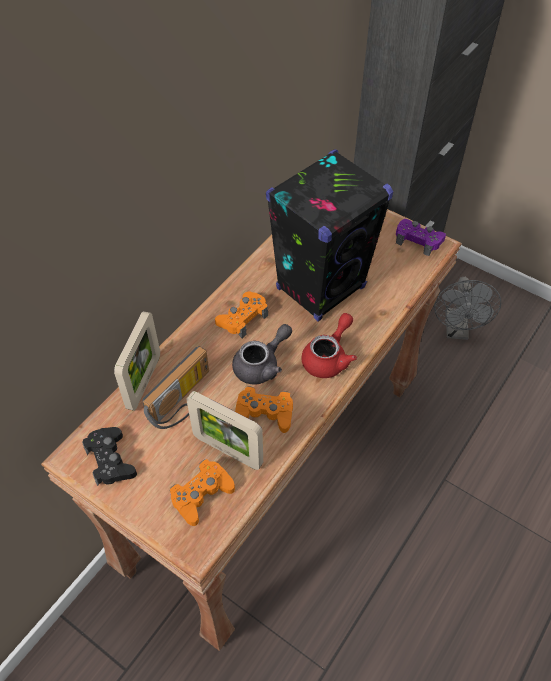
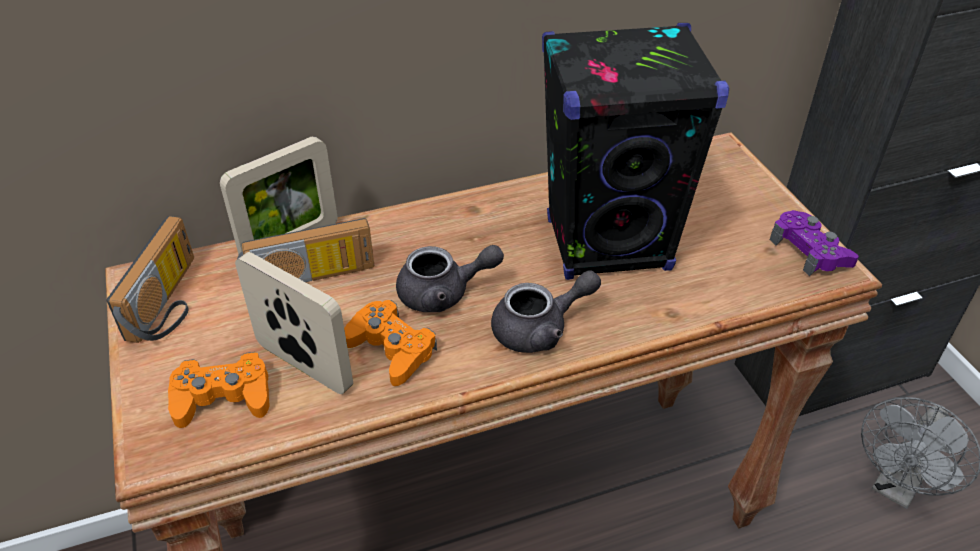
camera: 35 degrees right, 10 degrees down
(110, 460) = (170, 302): black game controller -> radio
(227, 450) = (304, 366): picture frame -> picture frame turned 150 degrees clockwise
(242, 318) = (472, 232): orange game controller -> none
(329, 357) = (540, 329): red teapot -> grey teapot

